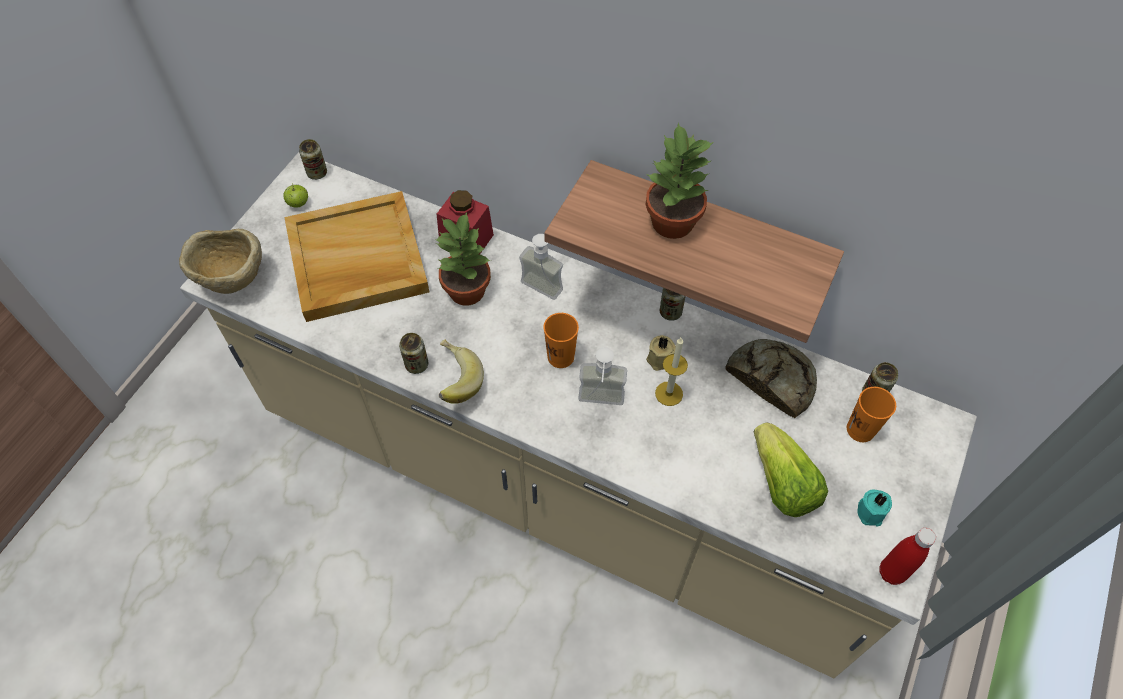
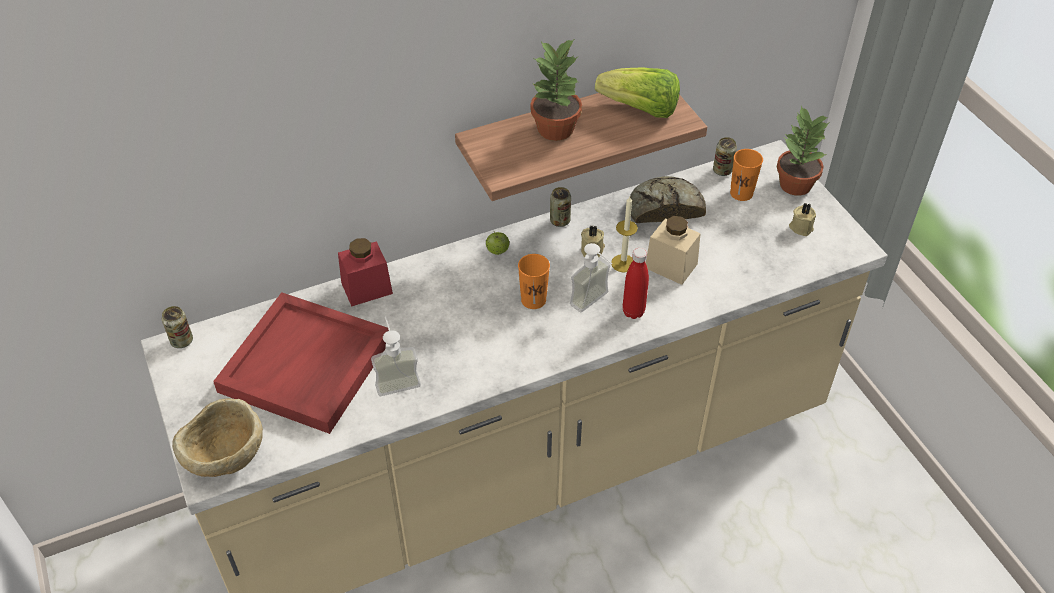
camera: 50 degrees left, 10 degrees down
(298, 204) = (199, 371): apple -> apple (497, 251)
(356, 260) = (306, 366): beige tray -> red tray
(416, 365) = (450, 386): can -> none
(453, 381) = (489, 373): banana -> none
(467, 290) = (415, 316): potted plant -> potted plant (794, 184)
(546, 280) = (458, 266): soap dispenser -> soap dispenser (396, 378)
(704, 433) = (671, 266): none -> beige jar
(782, 484) = (744, 253): lettuce -> lettuce (640, 109)
(872, 512) = (801, 227): turquoise candle -> beige candle
(891, 572) = (848, 246): red bottle -> red bottle (633, 312)

